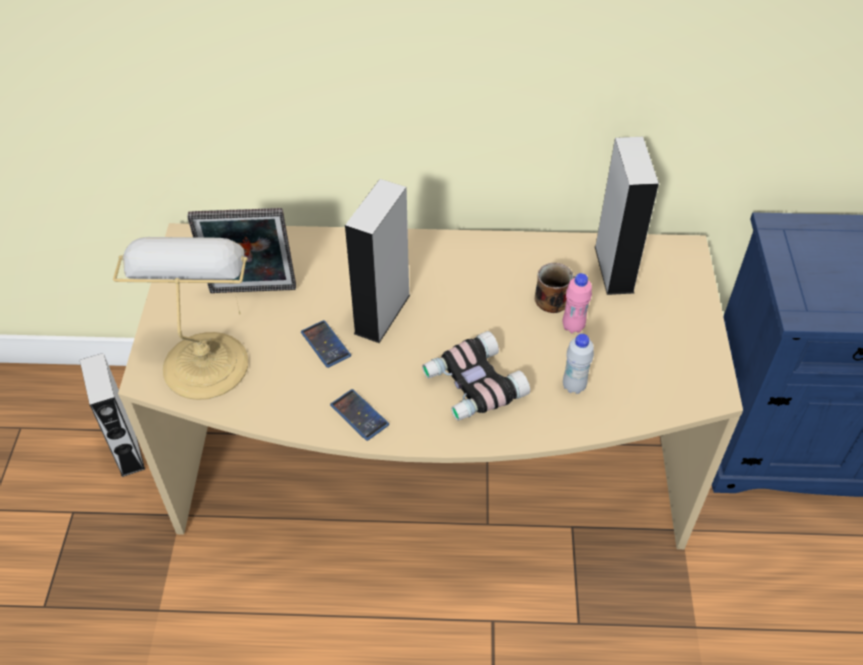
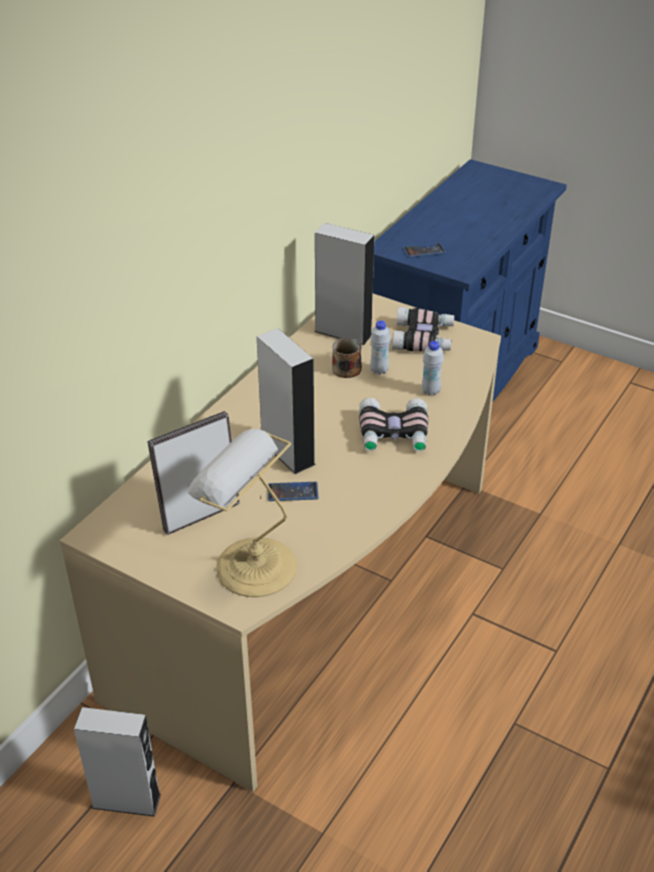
camera: 60 degrees left, 10 degrees down
(252, 293) = (199, 514): picture frame -> picture frame turned 150 degrees counterclockwise
(359, 415) = (377, 498): phone -> phone (424, 251)
(573, 326) = (379, 370): pink bottle -> white bottle
(668, 340) = (424, 338): none -> binoculars

